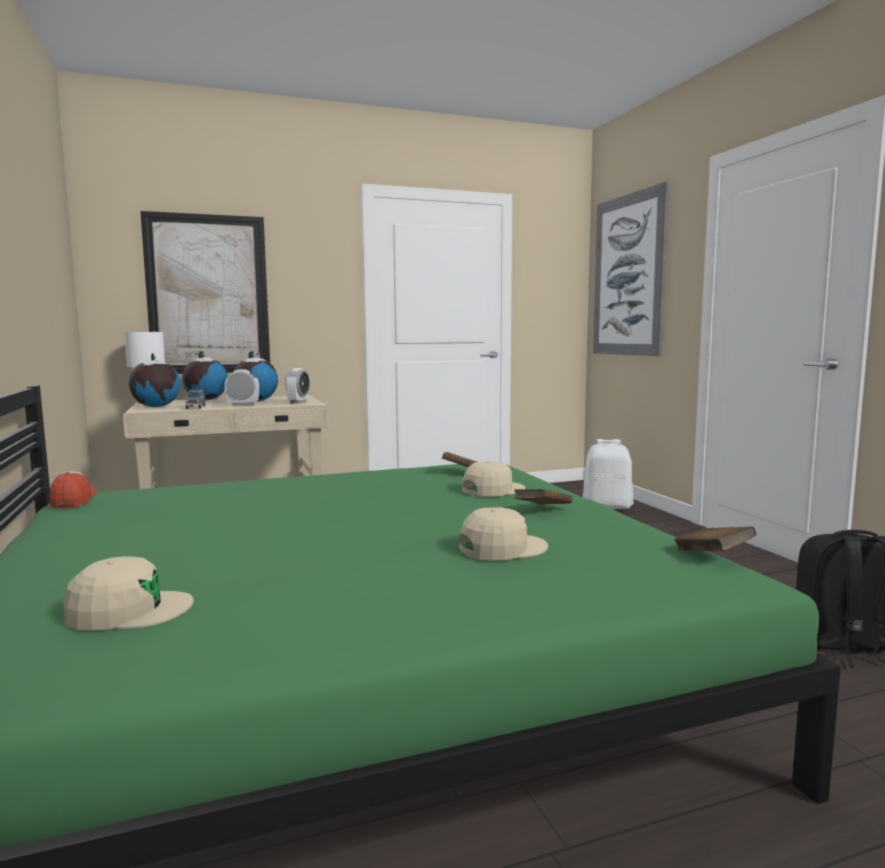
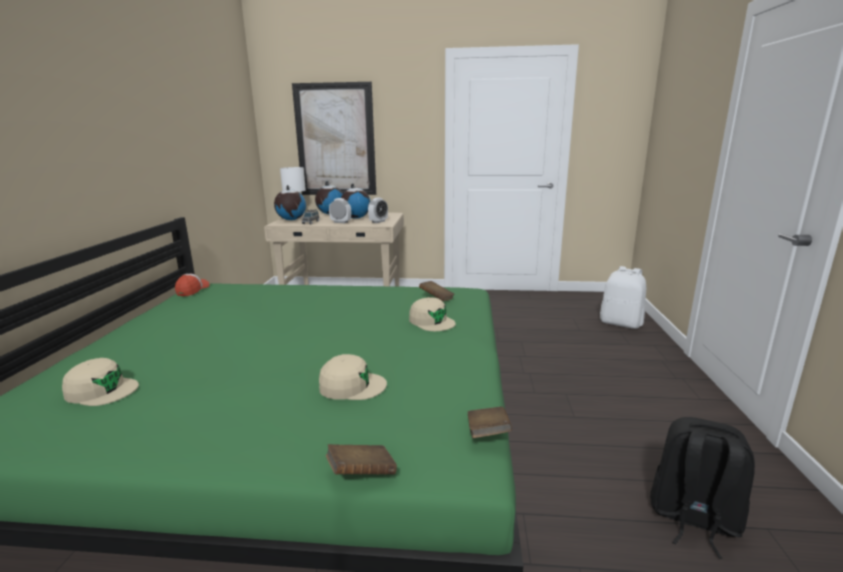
camera: 25 degrees right, 10 degrees up
(492, 490) = (431, 321): beige cap -> beige cap turned 60 degrees clockwise
(542, 510) = (435, 351): brown book -> brown book (361, 474)
(628, 275) = (675, 119): picture -> none

